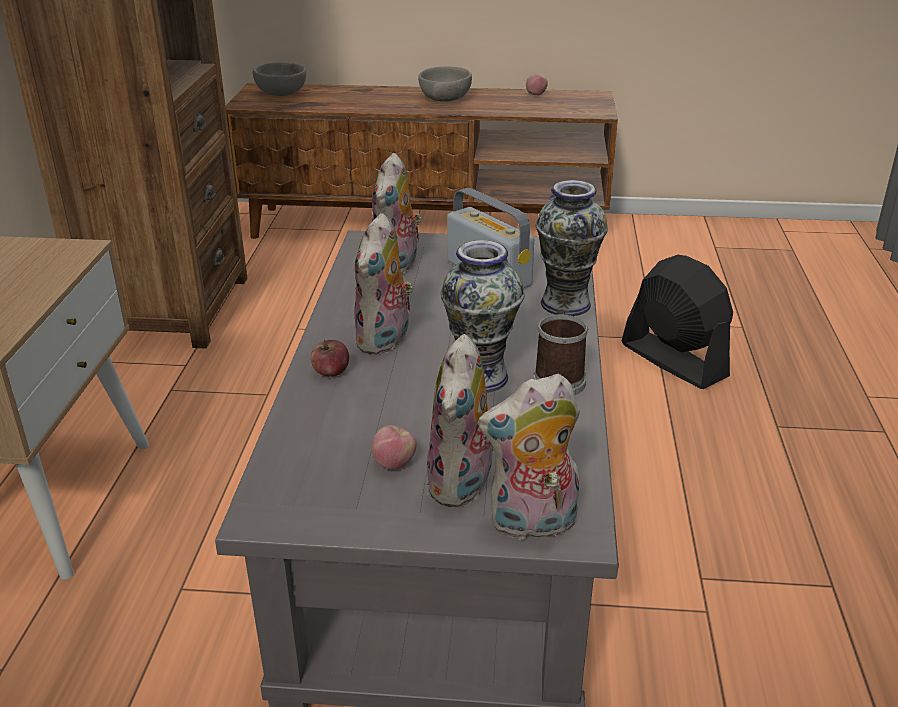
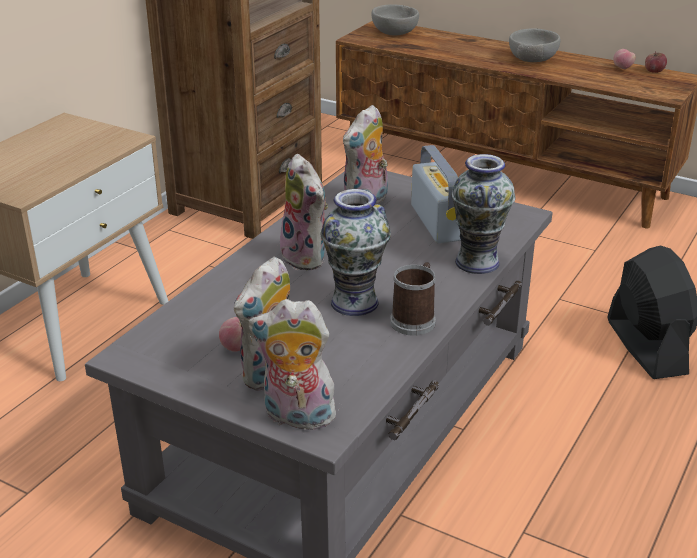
camera: 25 degrees right, 0 degrees up
(330, 372) = (249, 271): apple -> apple (654, 71)
(385, 341) = (307, 258): plush toy -> plush toy turned 75 degrees counterclockwise

